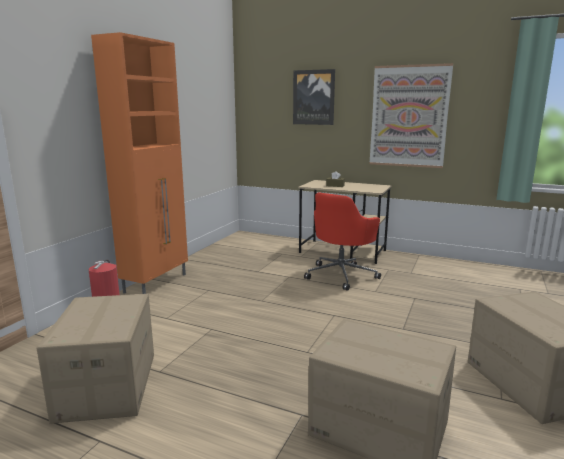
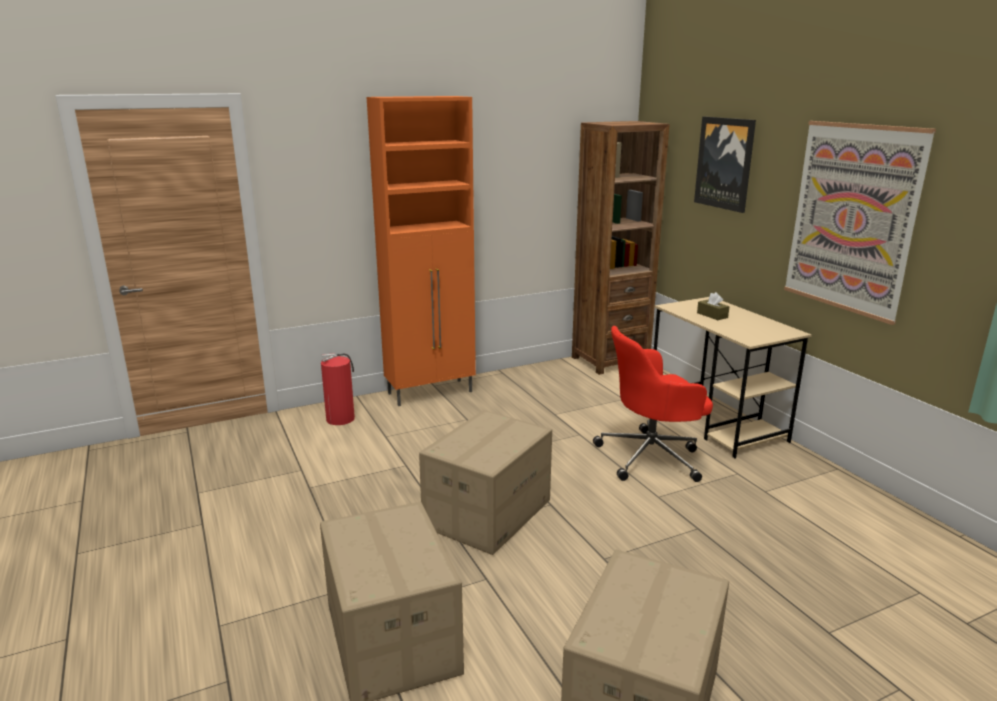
camera: 40 degrees right, 5 degrees up
(107, 385) = (260, 481): cardboard box -> cardboard box (487, 513)
(243, 238) = (610, 360): none -> brown bookcase

